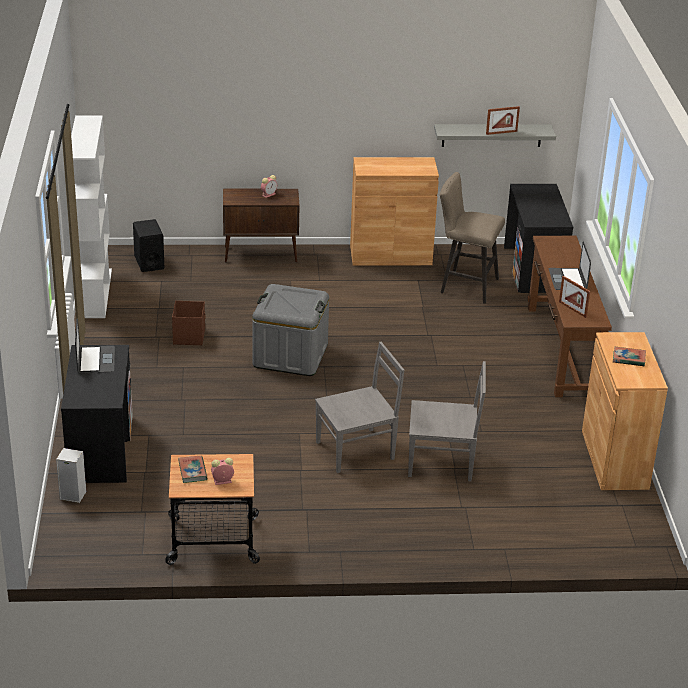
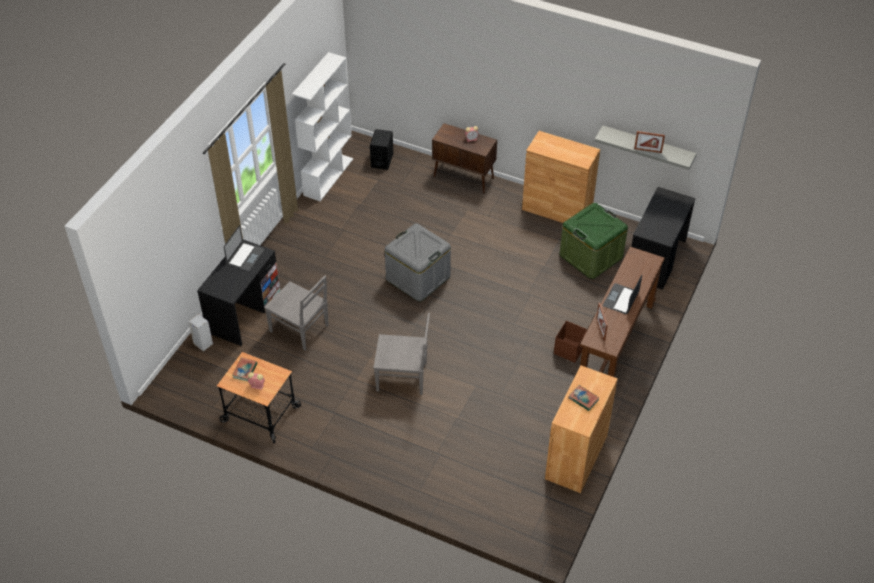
camera: 30 degrees right, 15 degrees up
(189, 336) = (363, 237): brown storage box -> brown storage box (570, 350)
(442, 462) = (452, 410): grey chair -> grey chair (300, 329)
(465, 285) = (591, 256): beige stool -> green storage box

